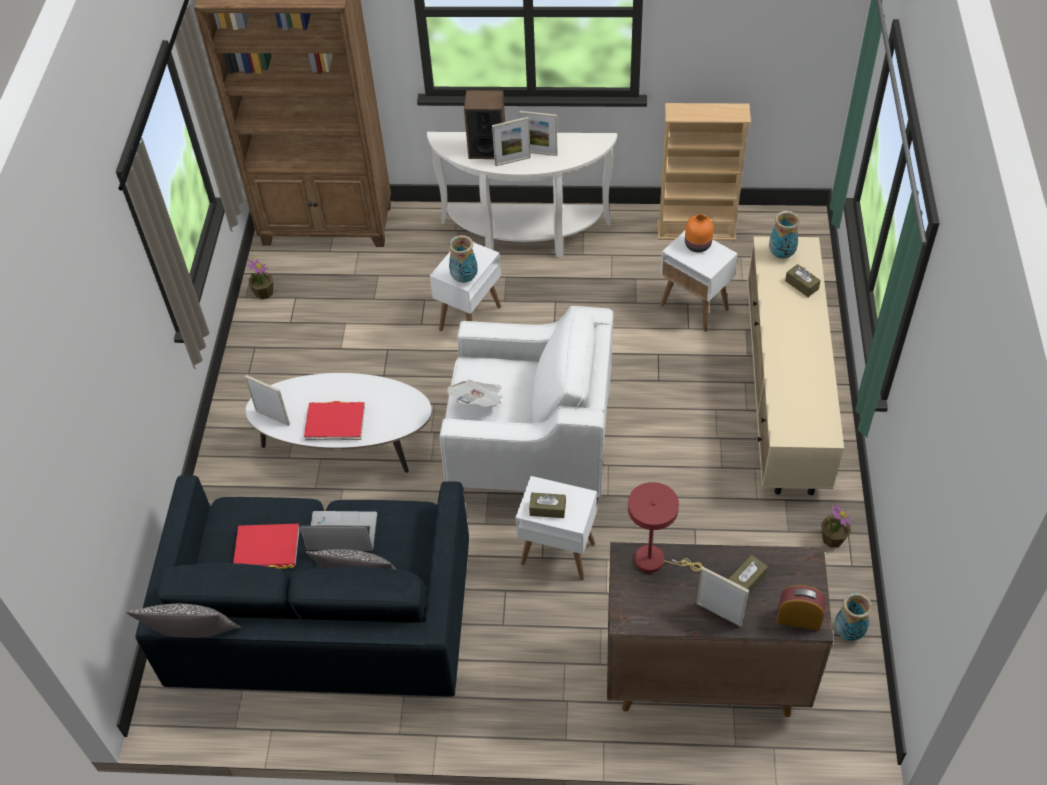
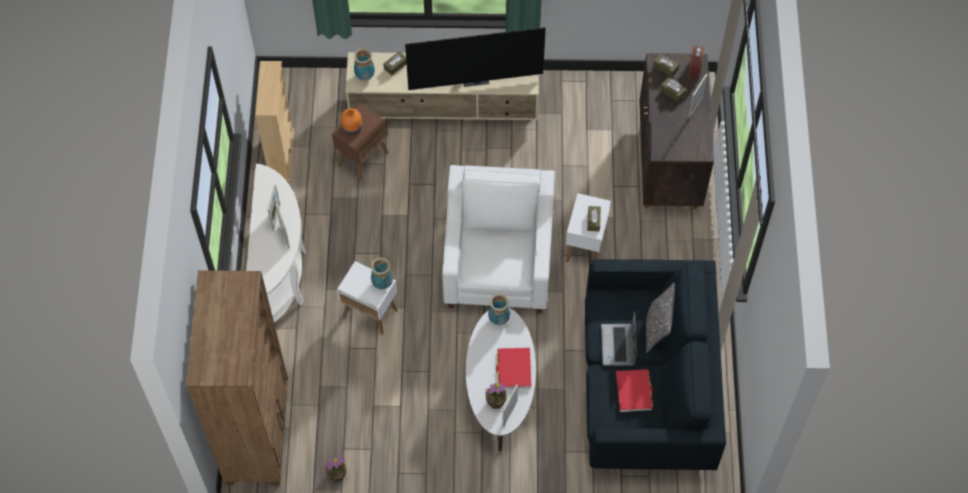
camera: 95 degrees left, 10 degrees up
(195, 638) = (724, 405): pillow -> none
(478, 402) = (506, 265): newspaper -> none
(487, 149) = (269, 255): speaker -> none
(655, 560) = (662, 137): red table lamp -> none
(695, 307) = (363, 159): white side table -> brown side table
(790, 371) = (475, 78): none -> television
(795, 574) = (665, 68): none -> brown tissue box
(832, 538) = (566, 89): potted plant -> potted plant (495, 402)
(848, 632) = (633, 87): vase -> vase (499, 319)

